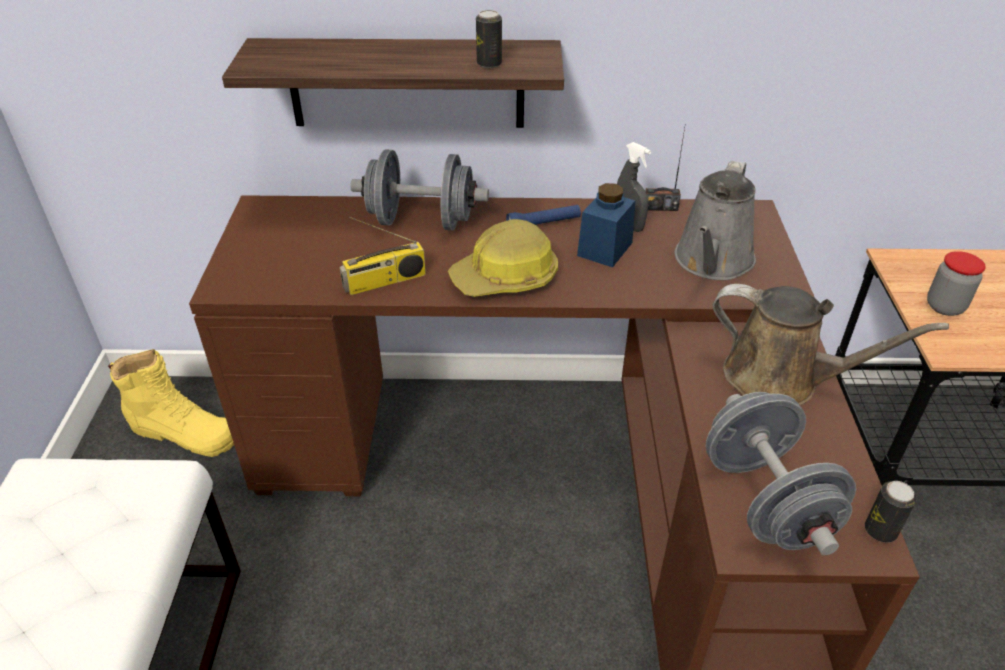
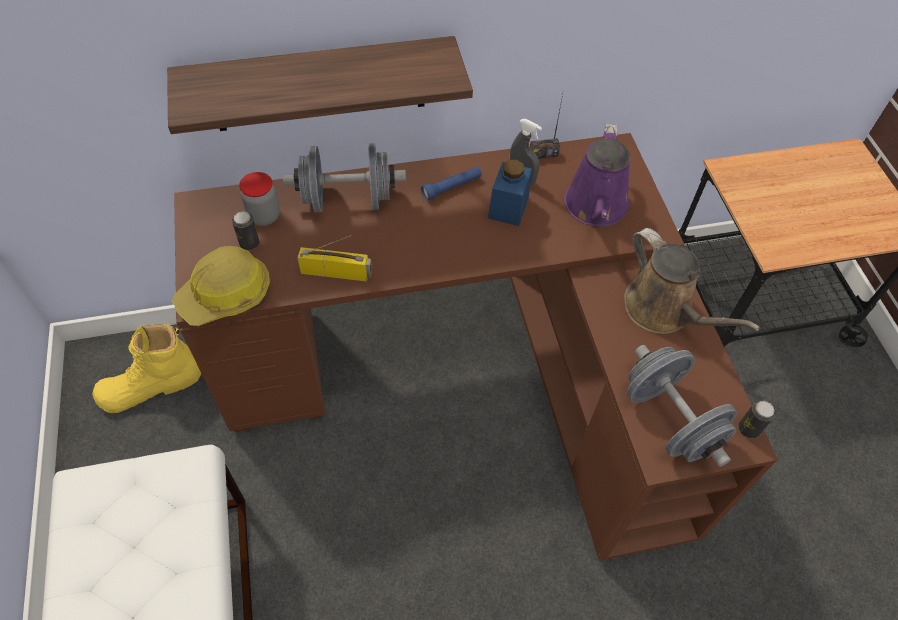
camera: 15 degrees left, 15 degrees up
(184, 432) = (151, 386): yellow boot -> yellow boot turned 150 degrees clockwise
(384, 282) = (337, 271): radio -> radio turned 135 degrees counterclockwise
(489, 64) = (403, 78): can -> can (249, 243)
(506, 278) = (436, 251): hard hat -> hard hat (226, 295)
(712, 262) = (595, 208): grey watering can -> purple watering can
(780, 380) = (663, 311): brown watering can -> brown watering can turned 45 degrees clockwise
(945, 306) = (767, 211): jar -> jar (264, 216)

